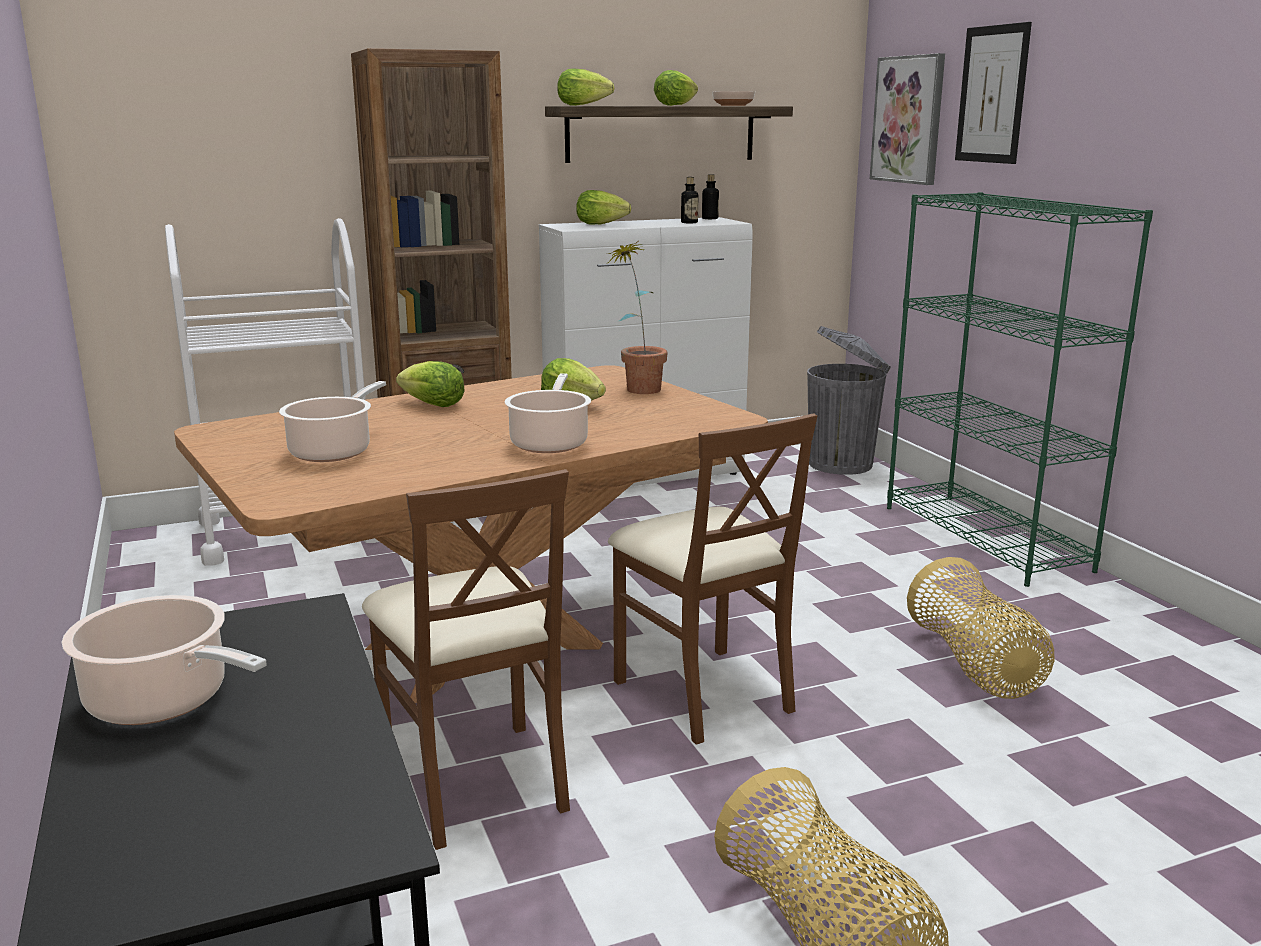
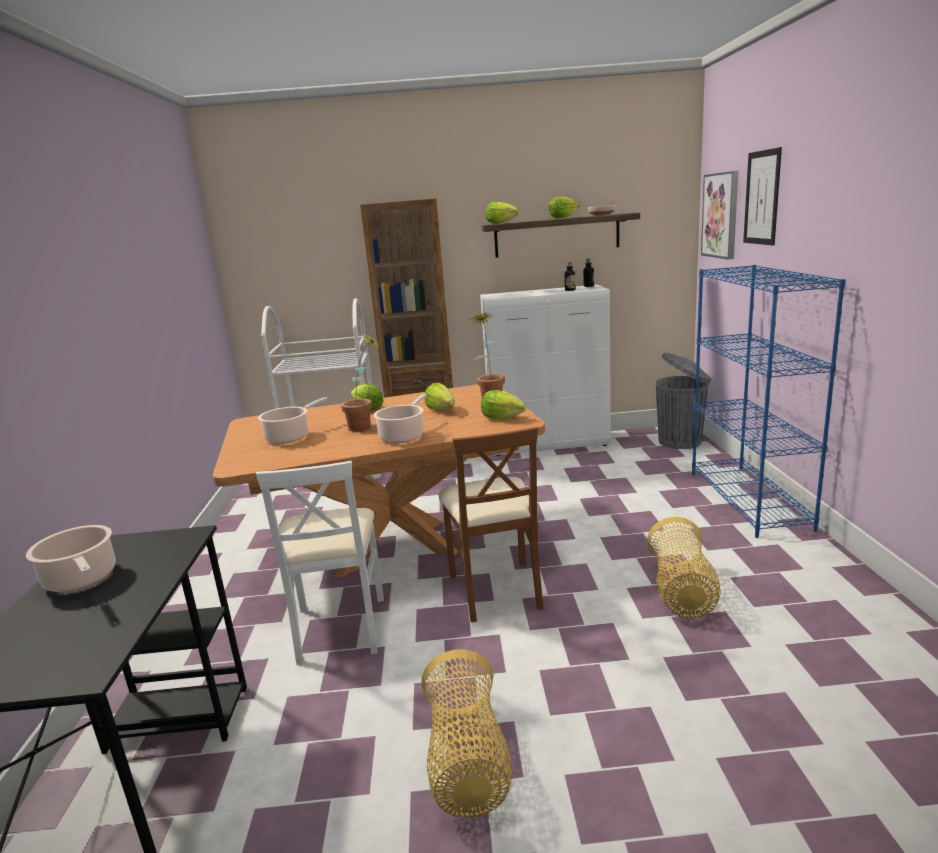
camera: 20 degrees right, 0 degrees up
(466, 432) = (366, 427): none -> potted plant
(475, 781) = (340, 628): brown chair -> white chair
(600, 224) = (514, 293): lettuce -> lettuce (502, 418)
(986, 538) = (749, 500): green bookcase -> blue bookcase

